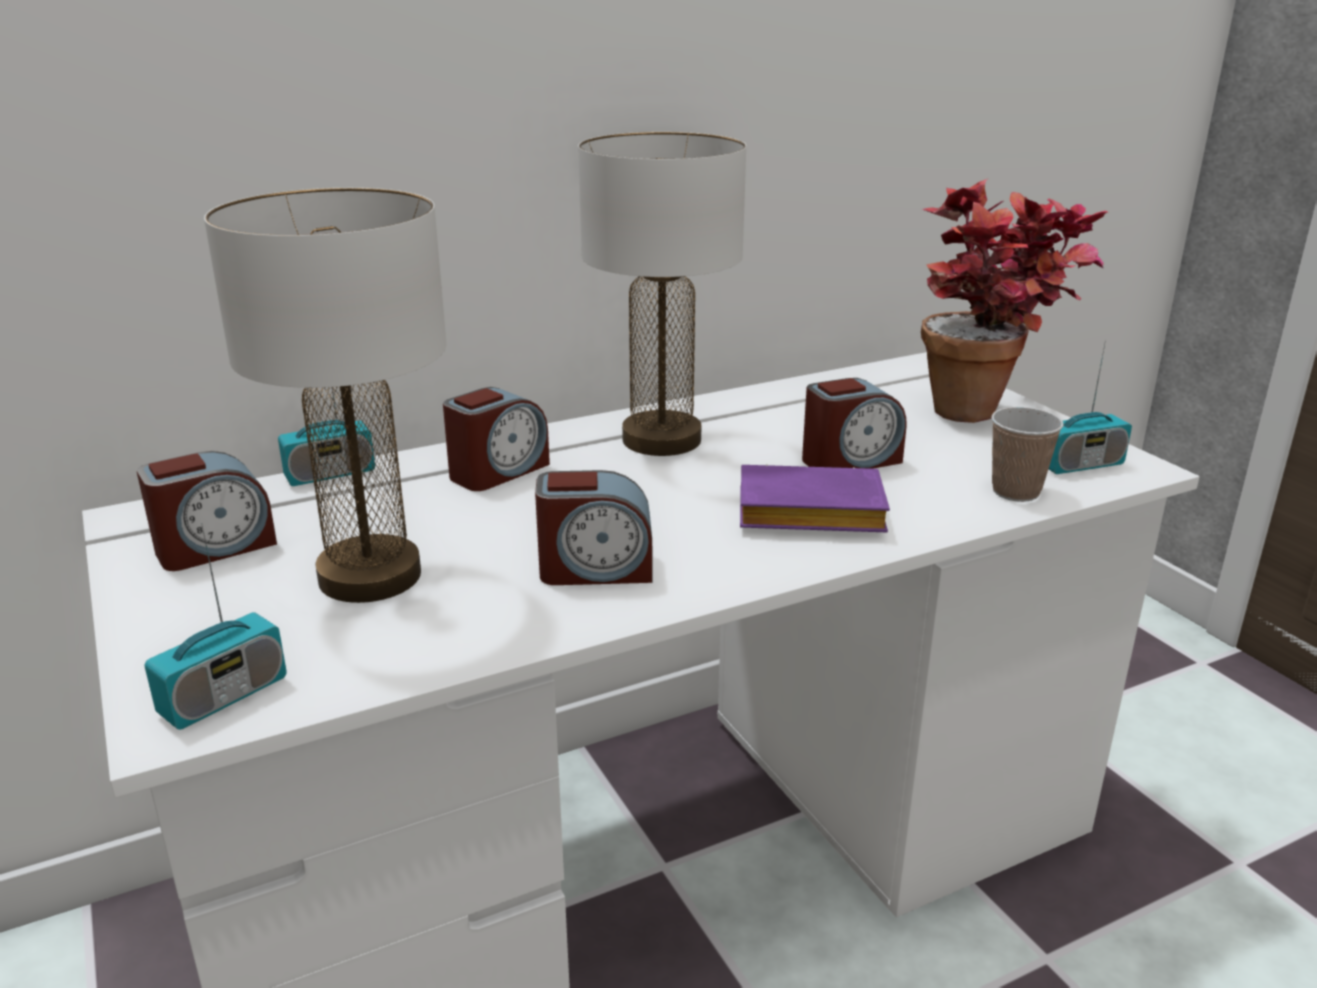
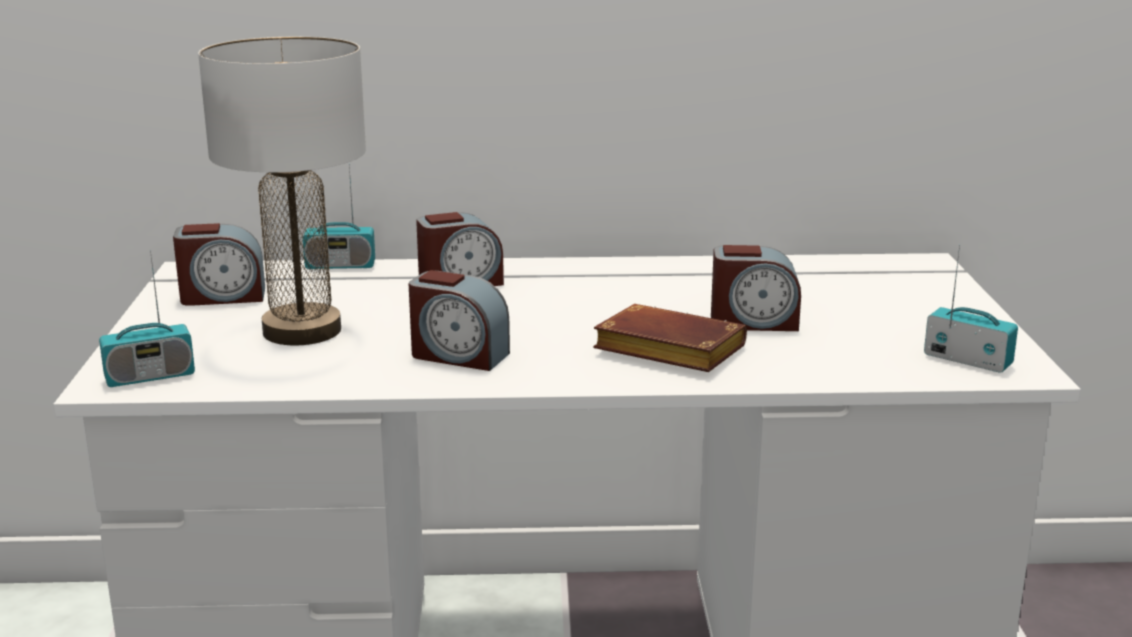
camera: 25 degrees right, 5 degrees down
(660, 440) = (611, 282): table lamp -> none
(805, 514) = (664, 351): purple book -> brown book
(988, 414) = (935, 309): potted plant -> none
(1015, 492) = (873, 368): cup -> none
(1080, 465) = (967, 360): radio -> radio turned 150 degrees counterclockwise

